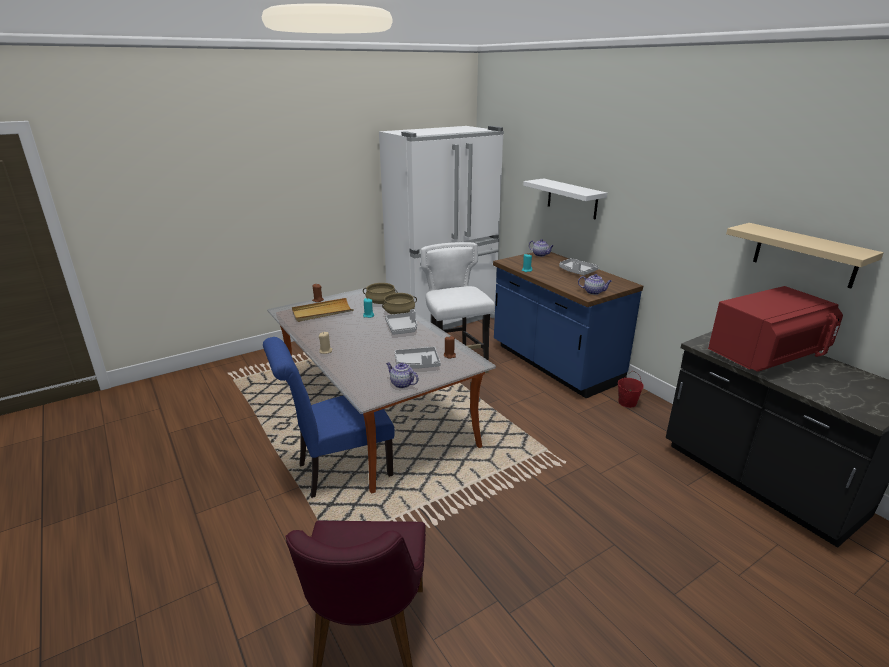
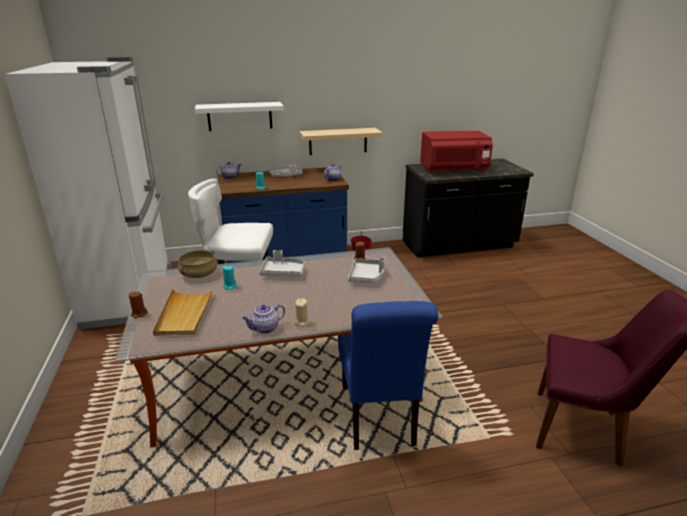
camera: 70 degrees left, 0 degrees up
(399, 313) = (242, 269): beige cooking pot -> none
(401, 384) = (401, 289): teapot -> teapot (264, 328)
(767, 356) = (453, 169): red microwave -> red microwave turned 90 degrees clockwise
(805, 255) = (436, 107): beige shelf -> beige shelf (338, 141)

